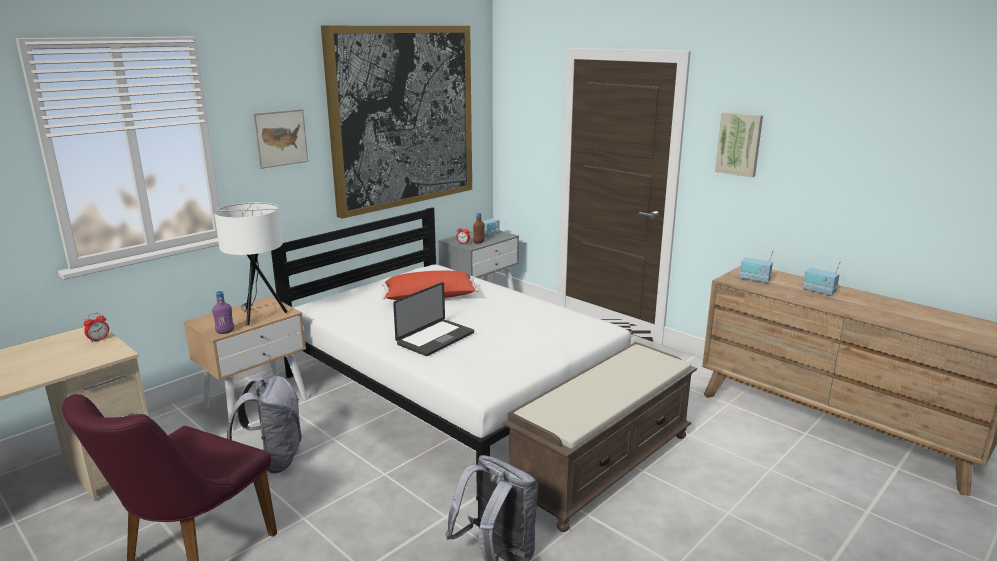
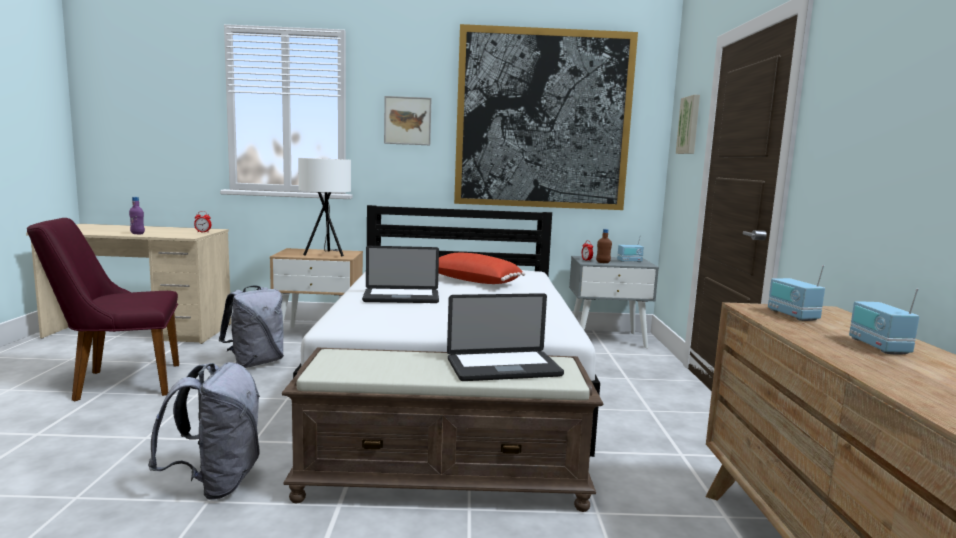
camera: 45 degrees right, 10 degrees down
(225, 332) = (286, 255): purple bottle -> purple bottle (137, 233)
(632, 370) = (503, 368): none -> laptop
(739, 144) = (849, 111): picture -> picture (690, 125)

